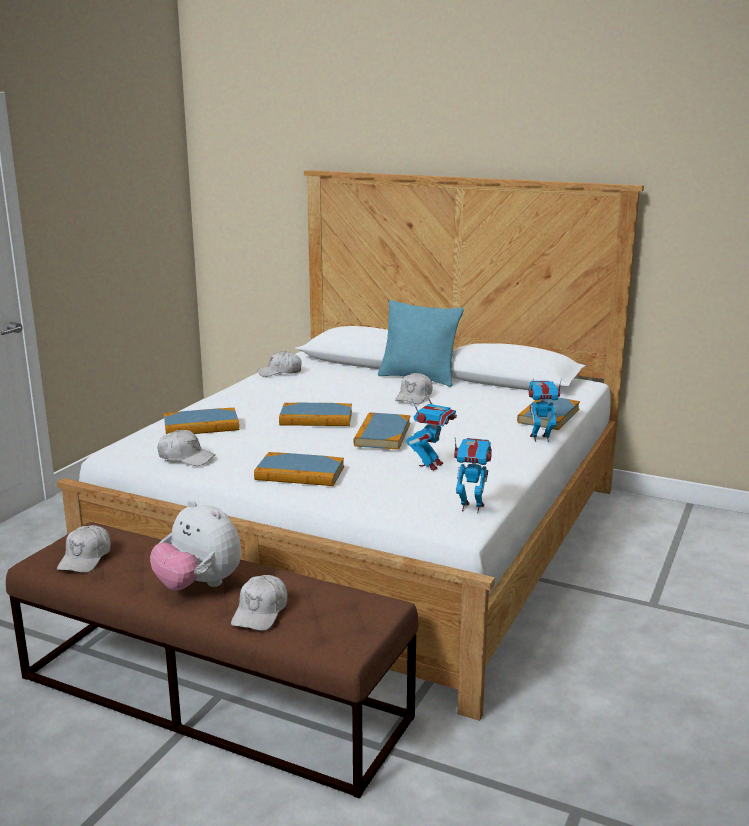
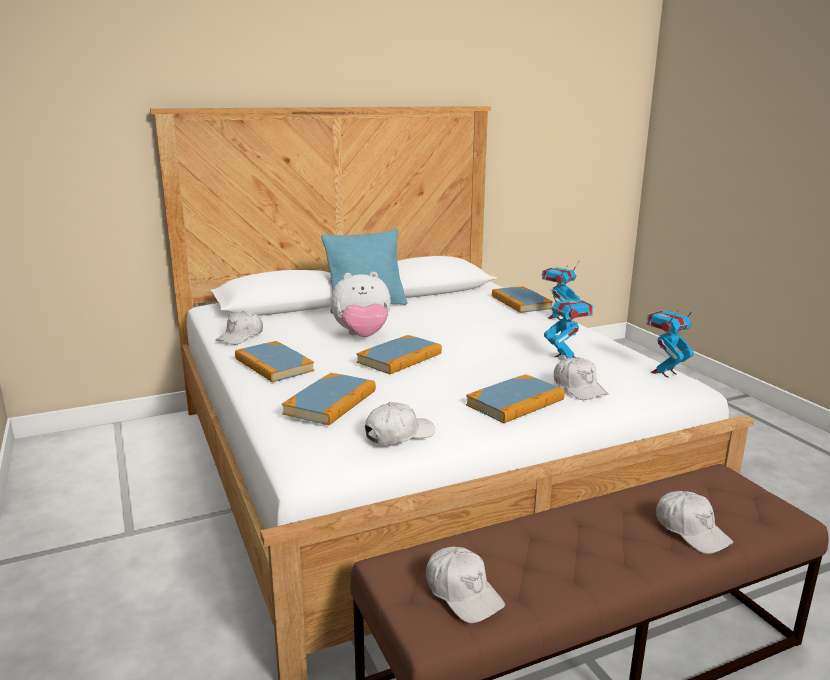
camera: 50 degrees left, 0 degrees up
(199, 585) = (604, 544): plush toy -> plush toy (362, 336)
(382, 434) = (476, 351): book -> book (274, 365)
(414, 397) = (406, 319): white cap -> white cap (579, 388)

